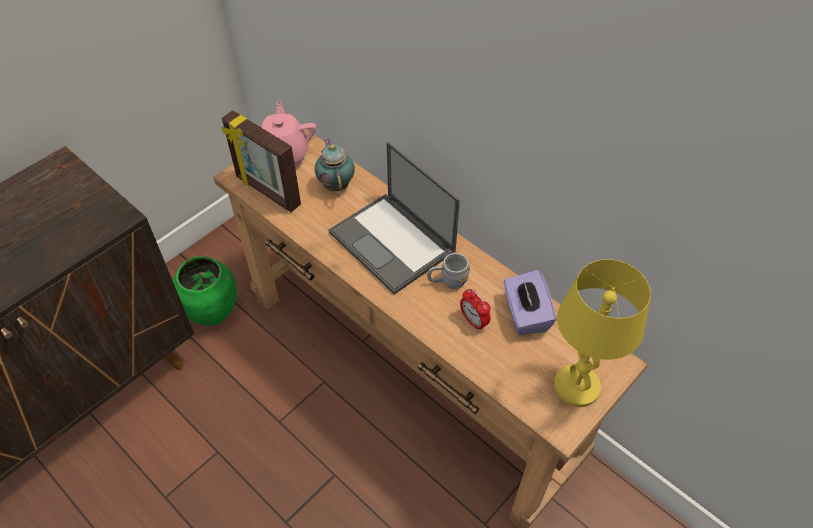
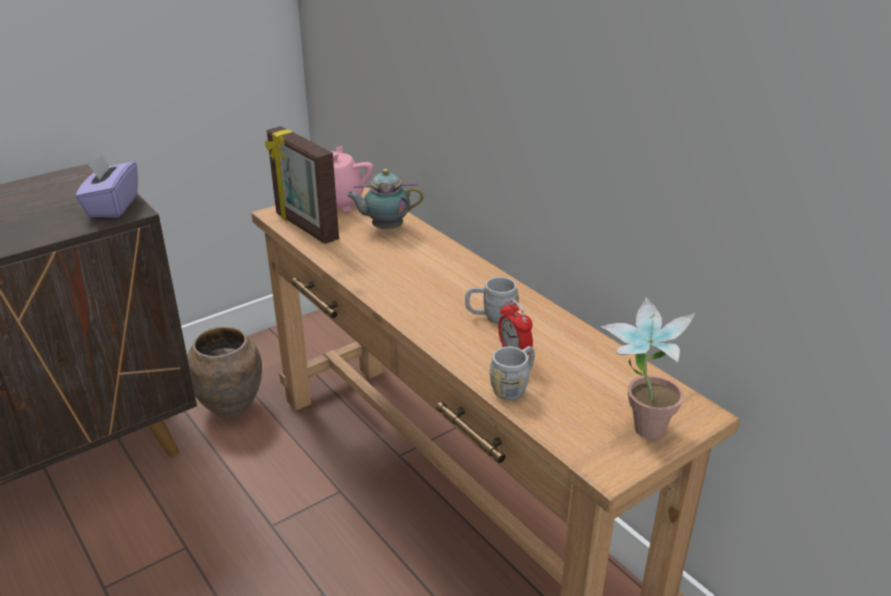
camera: 10 degrees right, 20 degrees down
(213, 313) = (231, 407): green vase -> brown vase
(336, 184) = (385, 228): teapot -> teapot turned 90 degrees counterclockwise
(393, 242) = (435, 278): laptop -> none
(480, 357) = (514, 387): none -> grey mug
(525, 314) = (582, 355): purple tissue box -> purple tissue box (112, 206)
(577, 386) = (637, 429): yellow table lamp -> potted plant

